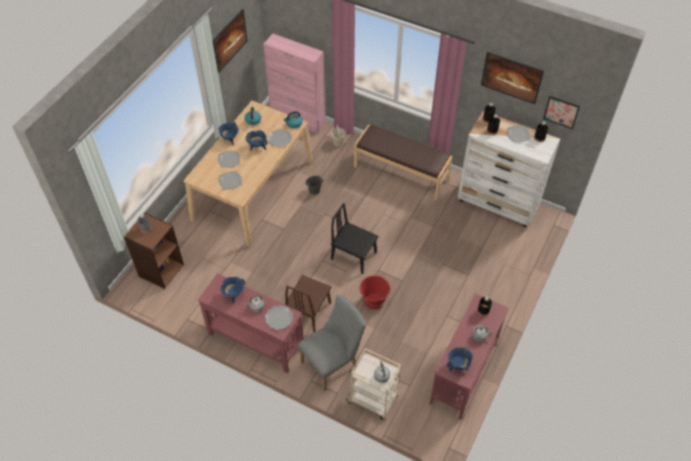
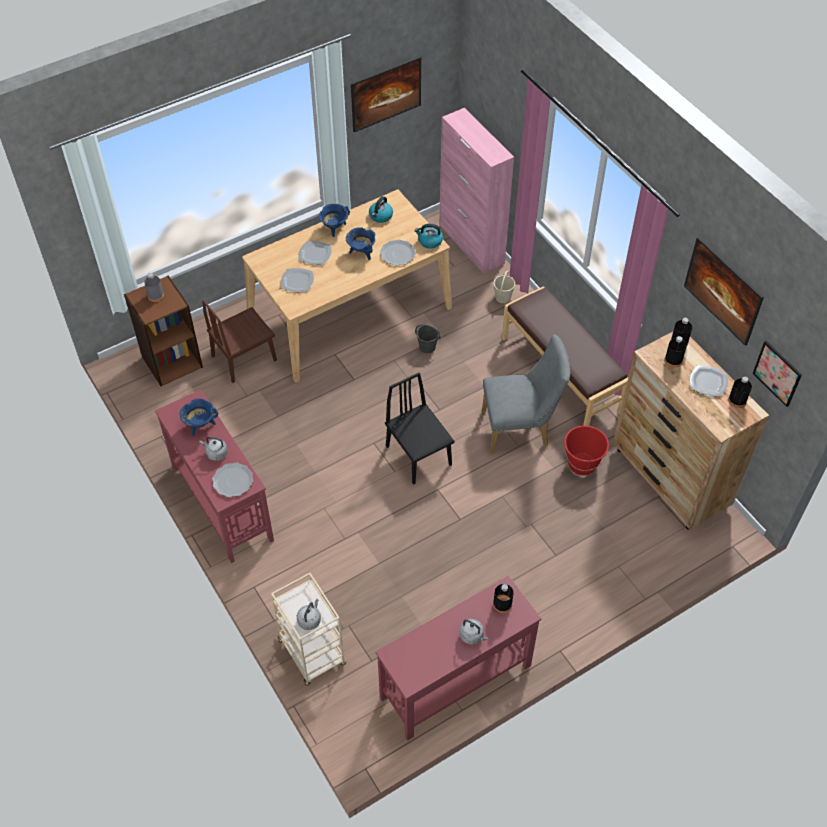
camera: 30 degrees right, 0 degrees up
(308, 311) = (311, 499): brown chair -> brown chair (244, 358)
(333, 362) = (296, 579): grey chair -> grey chair (520, 428)
(374, 301) = (402, 527): red bucket -> red bucket (582, 464)
(458, 365) = (413, 659): blue cooking pot -> none
(498, 204) = (670, 479): white dresser -> brown dresser

